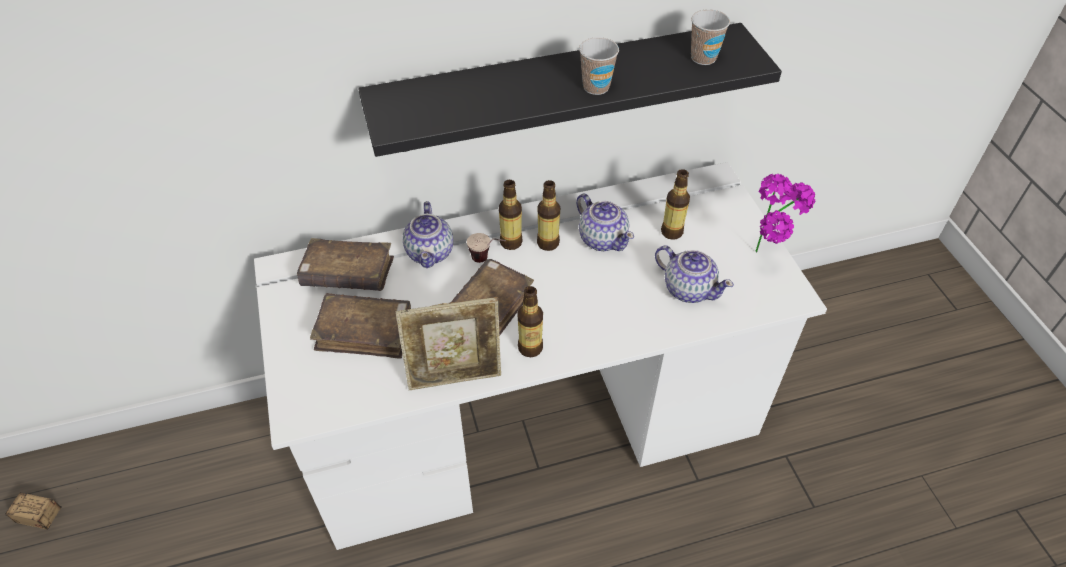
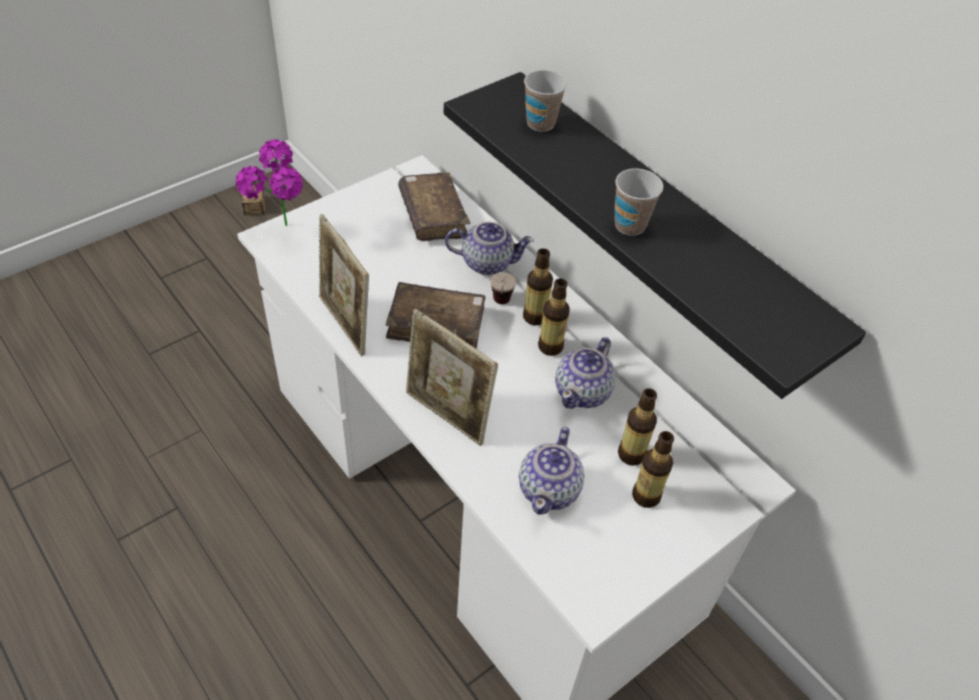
camera: 65 degrees right, 0 degrees up
(365, 332) = (372, 248): brown book -> none
(431, 253) = (488, 262): teapot -> teapot turned 150 degrees counterclockwise
(530, 348) = (404, 369): bottle -> bottle (646, 496)
(594, 331) = (447, 416): none -> picture frame
(703, 58) = (754, 306): cup -> cup (540, 123)
(768, 256) = (647, 565): potted plant -> potted plant (281, 233)

